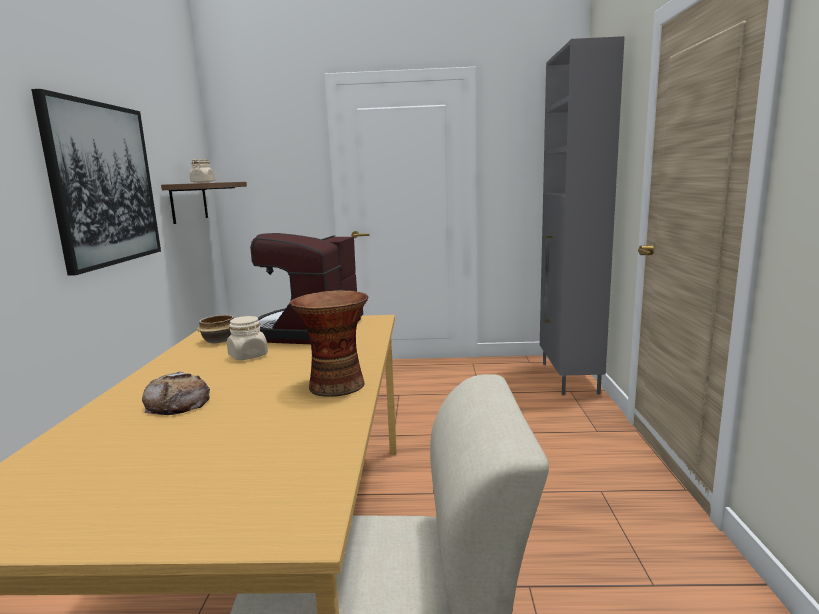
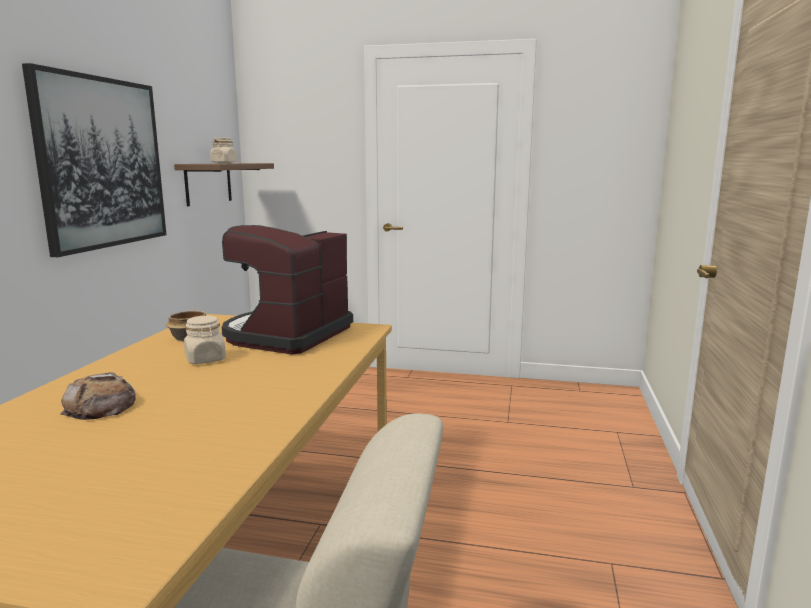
camera: 10 degrees right, 0 degrees up
(335, 385) = (270, 405): vase -> none
(569, 378) = (621, 416): grey cabinet -> none

